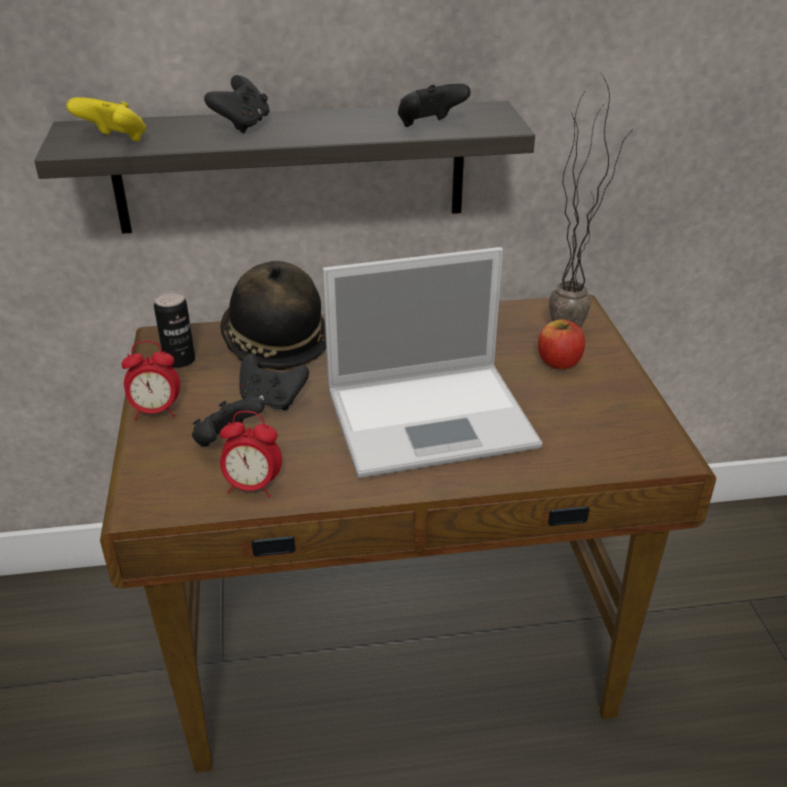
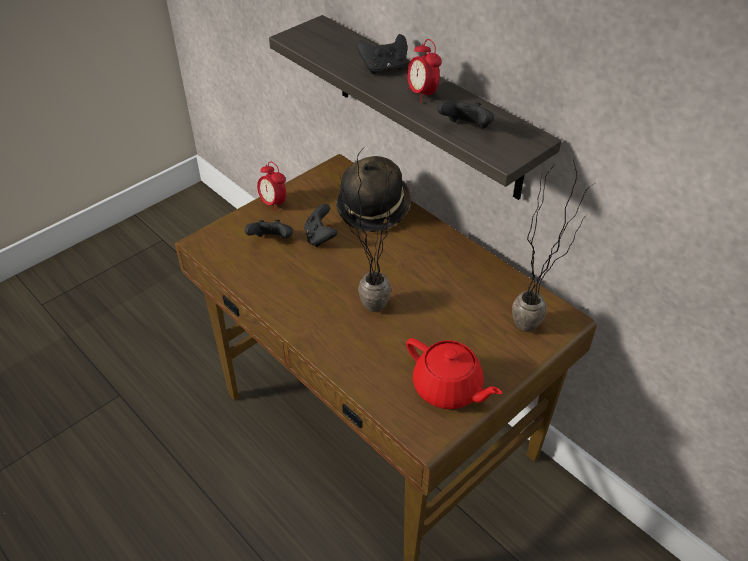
camera: 55 degrees right, 10 degrees up
(115, 141) = (315, 44): yellow game controller -> none
(179, 361) = (323, 185): can -> none
(252, 487) = (244, 270): alarm clock -> alarm clock (422, 94)
(434, 417) = (364, 308): laptop -> potted plant
(559, 362) = (481, 339): apple -> none
(612, 412) = (448, 388): none -> red teapot

